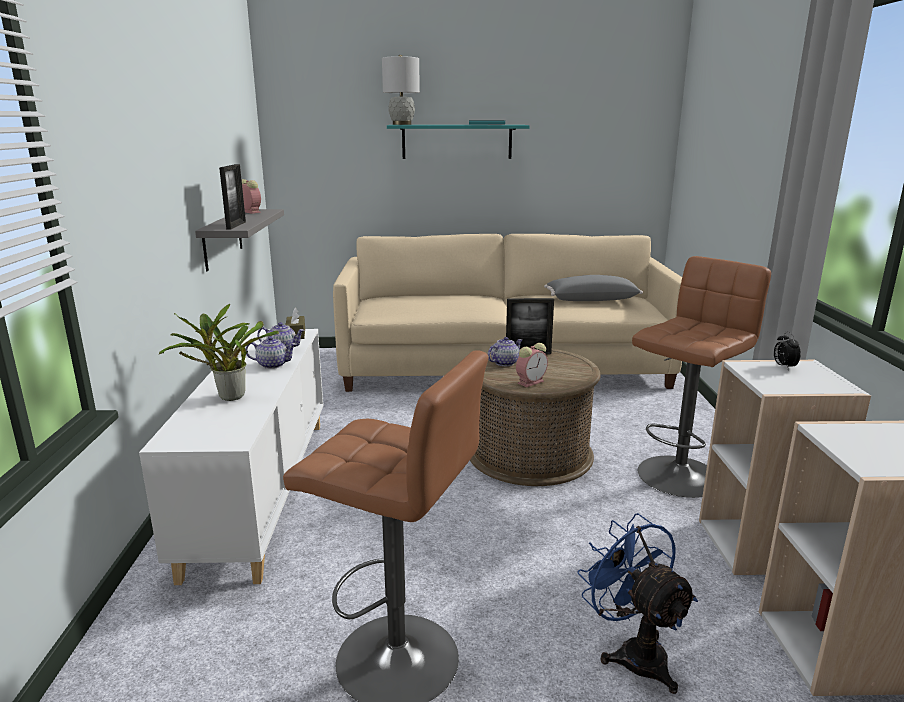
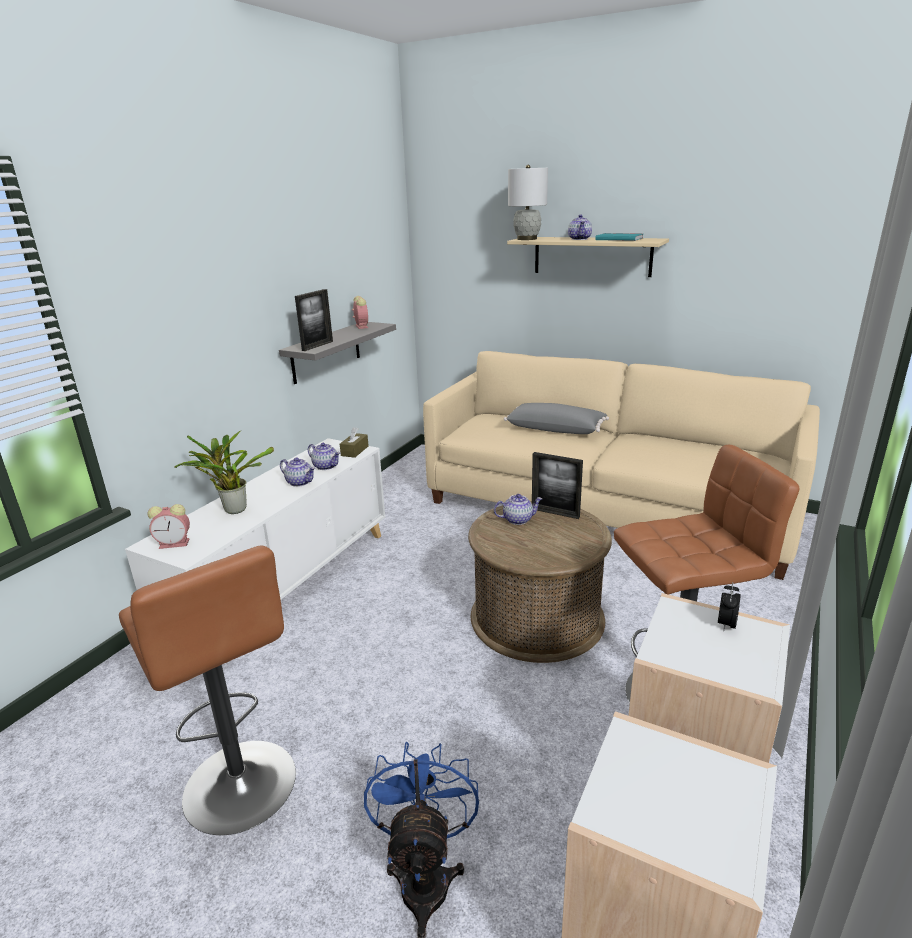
camera: 30 degrees right, 5 degrees up
(451, 124) = (579, 239): none -> teapot
(457, 141) = (592, 256): turquoise shelf -> beige shelf
(531, 382) = (515, 550): alarm clock -> alarm clock (175, 543)
(591, 299) = (702, 454): grey pillow -> grey pillow (556, 429)

